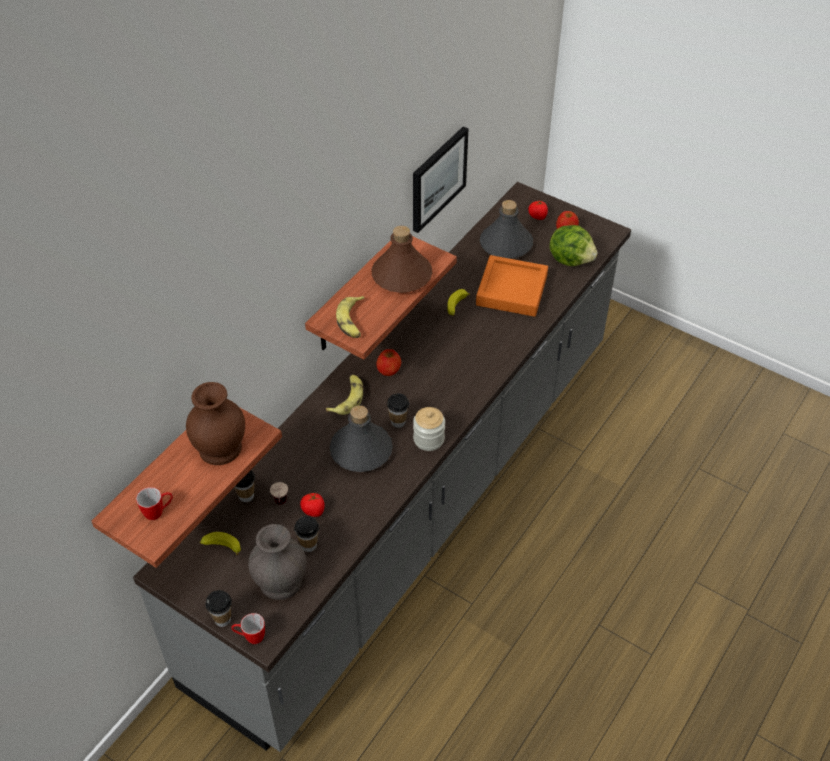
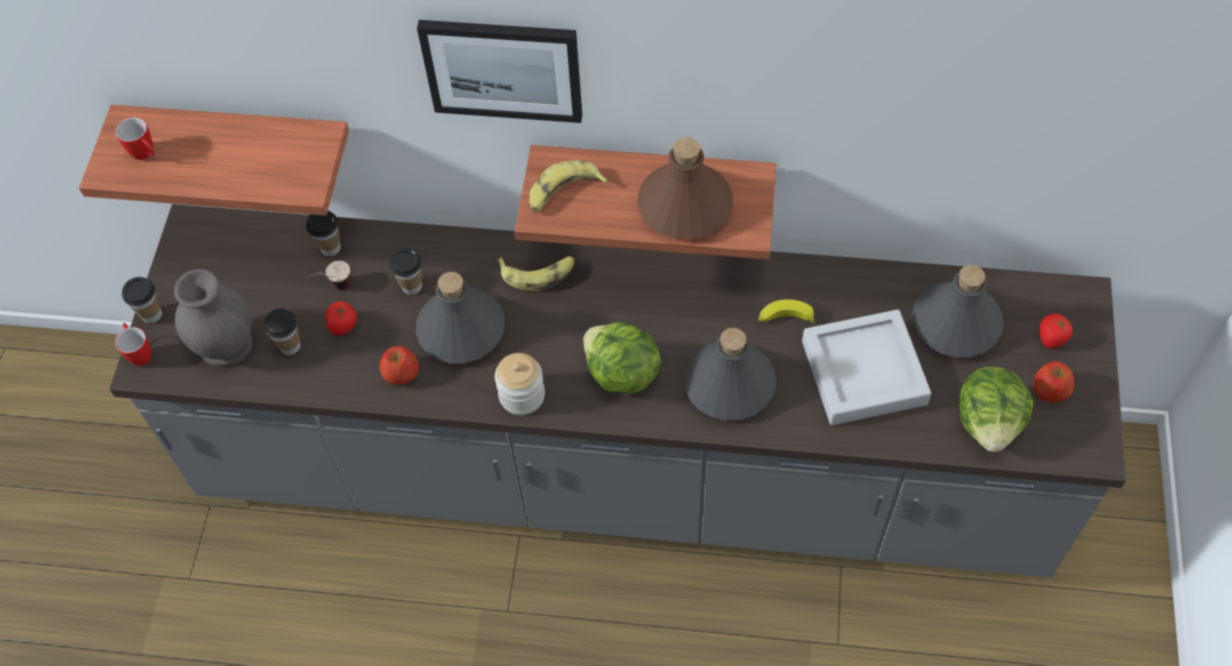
camera: 65 degrees right, 10 degrees up
(219, 448) = (264, 162): brown vase -> none
(221, 546) = (247, 261): banana -> none
(389, 369) = (615, 294): apple -> apple (401, 373)
(398, 422) = (531, 347): cup -> cup (411, 286)
(438, 178) = (890, 150): picture -> picture (503, 68)
(445, 388) = (621, 374): none -> lettuce
(483, 346) = (729, 385): none -> grey bottle
(511, 290) = (863, 372): orange tray -> grey tray

